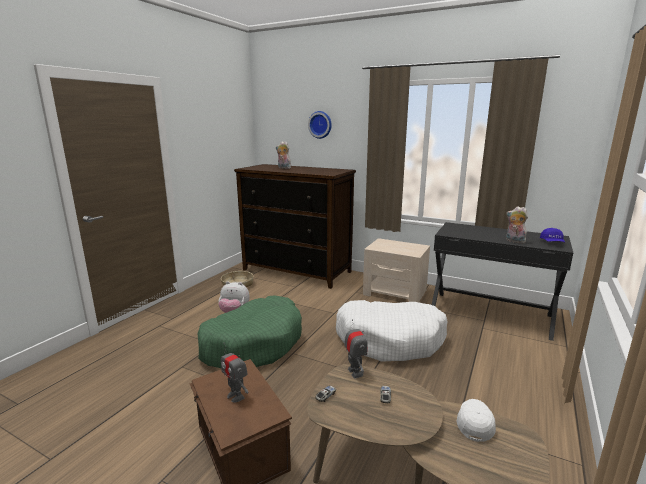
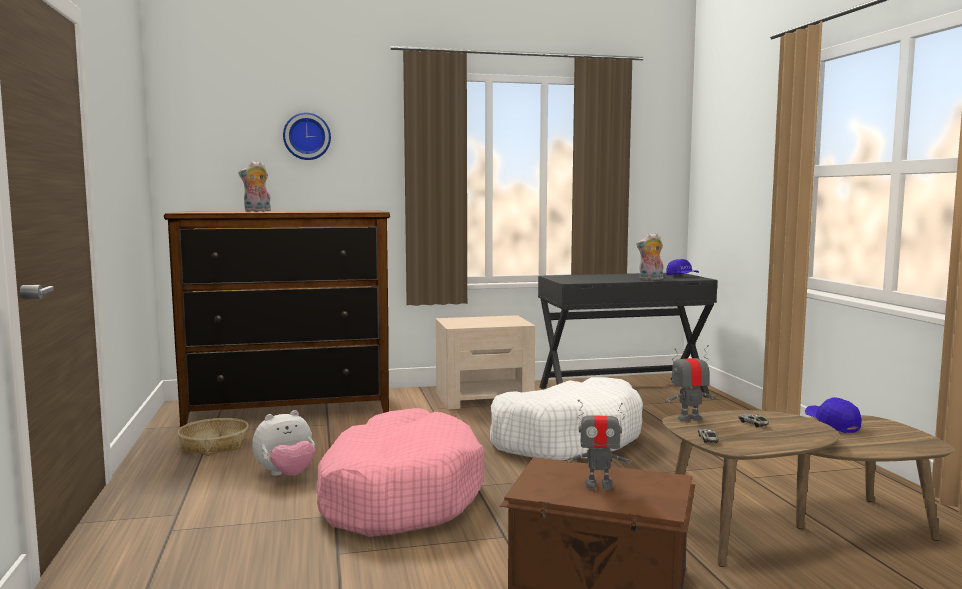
camera: 40 degrees left, 10 degrees down
(253, 343) = (398, 495): green dog bed -> pink dog bed
(355, 372) = (689, 419): toy robot -> toy robot turned 45 degrees counterclockwise
(475, 424) = (832, 425): white cap -> blue cap

